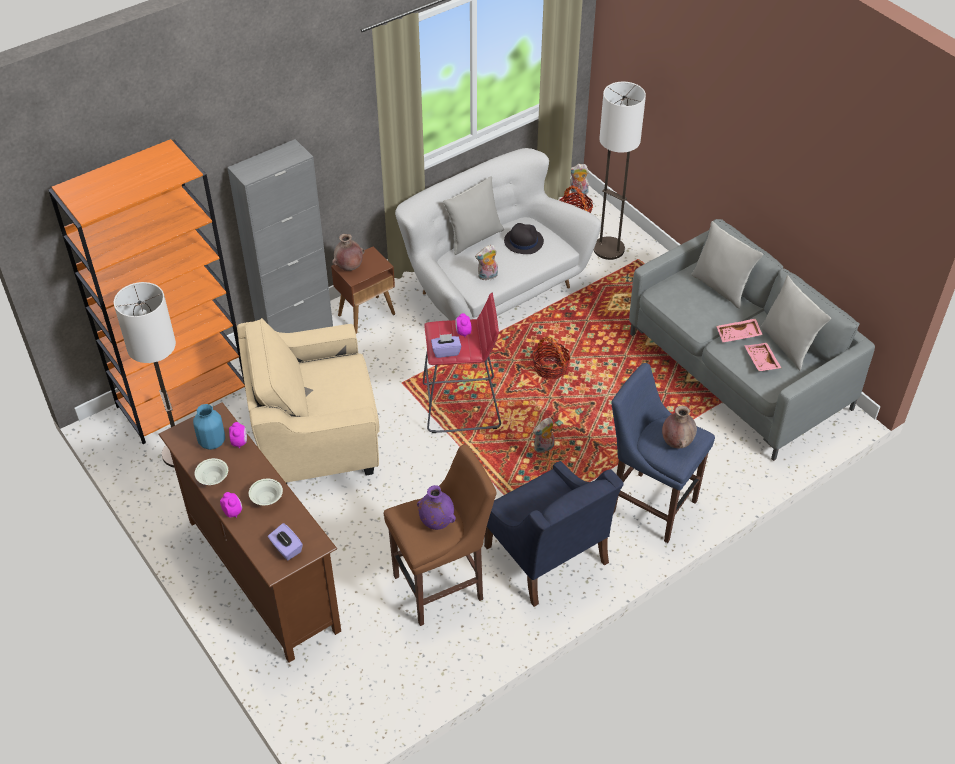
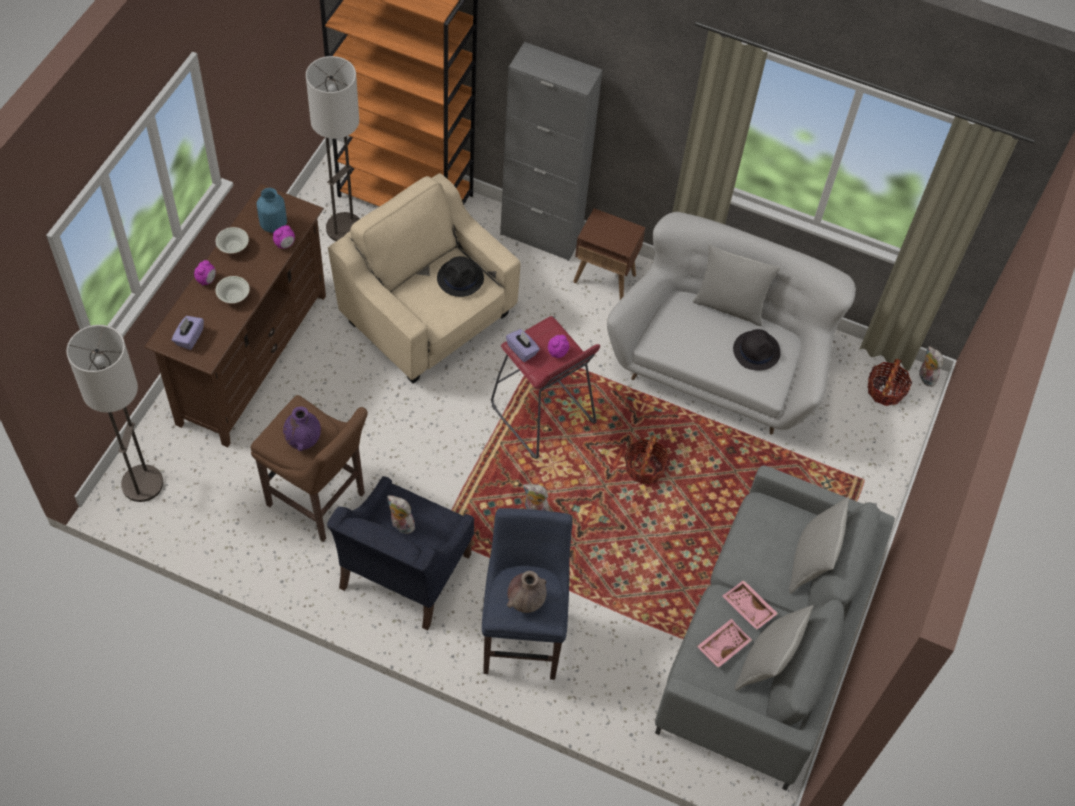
camera: 55 degrees right, 10 degrees up
(332, 371) = (460, 278): none -> black hat
(349, 268) = (601, 223): brown vase -> none
(487, 276) = (681, 343): plush toy -> plush toy (400, 525)
(609, 249) = (858, 445): floor lamp -> floor lamp (142, 484)

